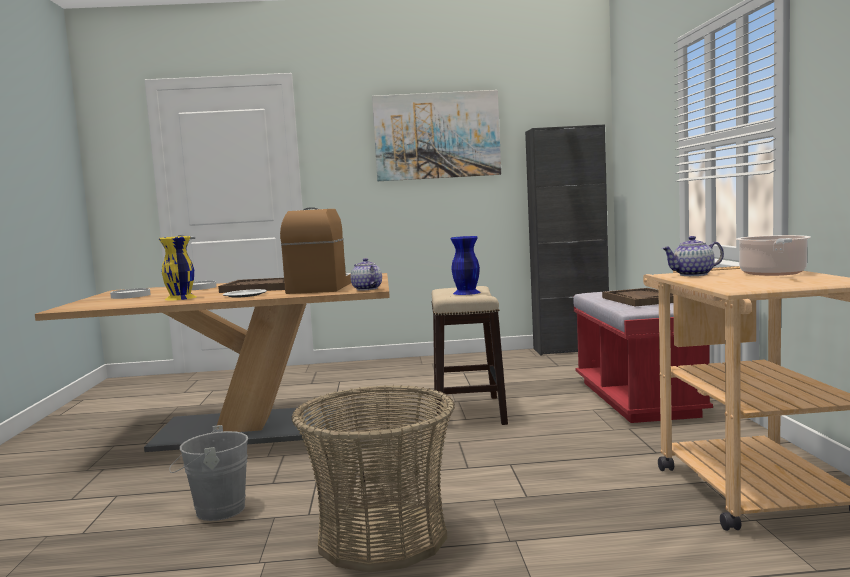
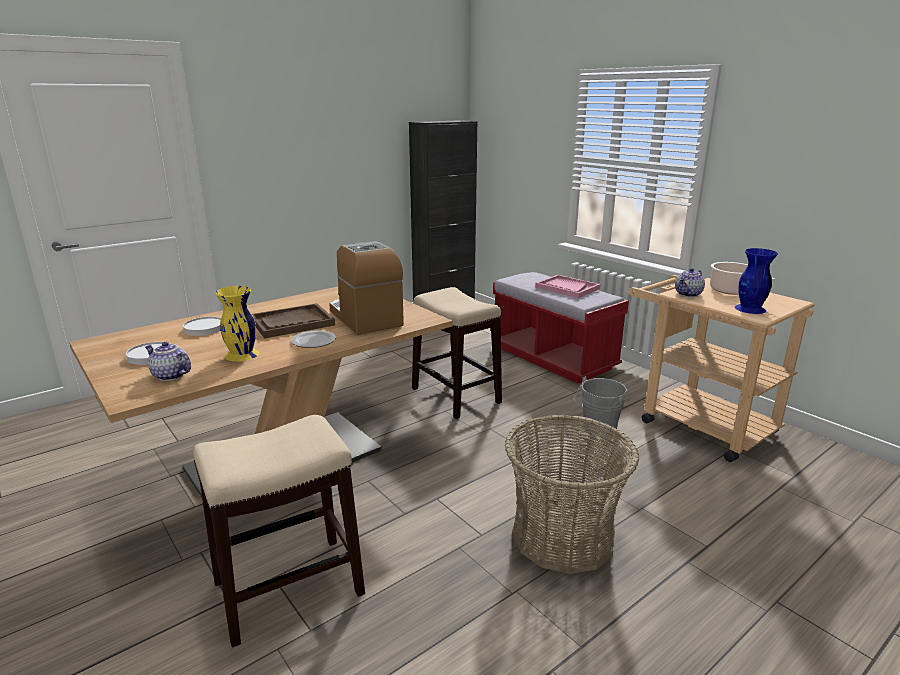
camera: 35 degrees left, 15 degrees up
(112, 504) = (287, 588): none -> stool
(214, 510) = (399, 559): grey bucket -> grey bucket (597, 431)
(366, 289) = (422, 318): teapot -> teapot (170, 376)
(437, 136) = (334, 123): picture -> none
(466, 293) = (458, 299): blue vase -> blue vase (749, 309)
(641, 299) = (567, 288): brown tray -> pink tray

